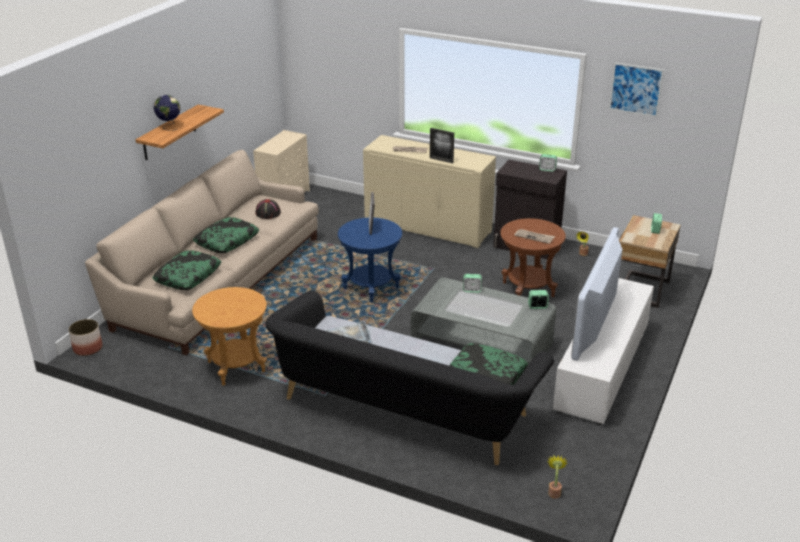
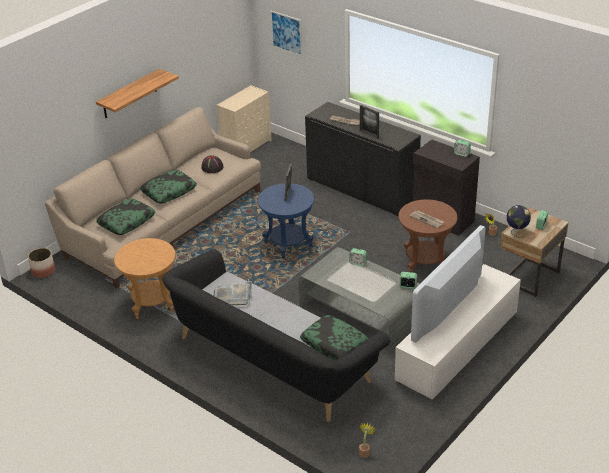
camera: 15 degrees right, 5 degrees up
(169, 126) = (127, 91): globe -> globe (516, 232)
(427, 227) = (361, 189): beige cabinet -> black cabinet
(635, 89) = (540, 92): picture -> picture (286, 33)

